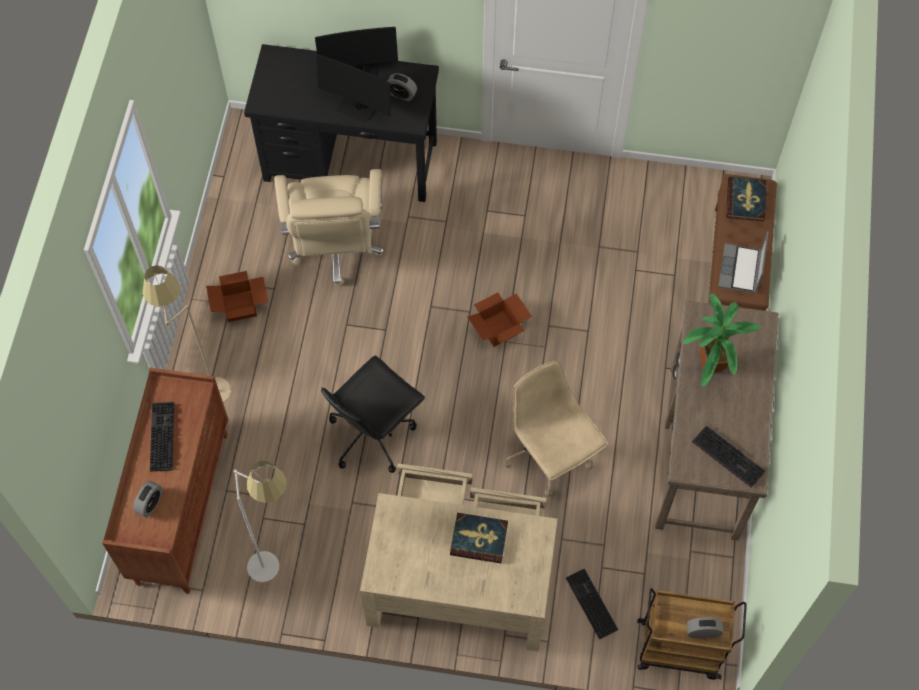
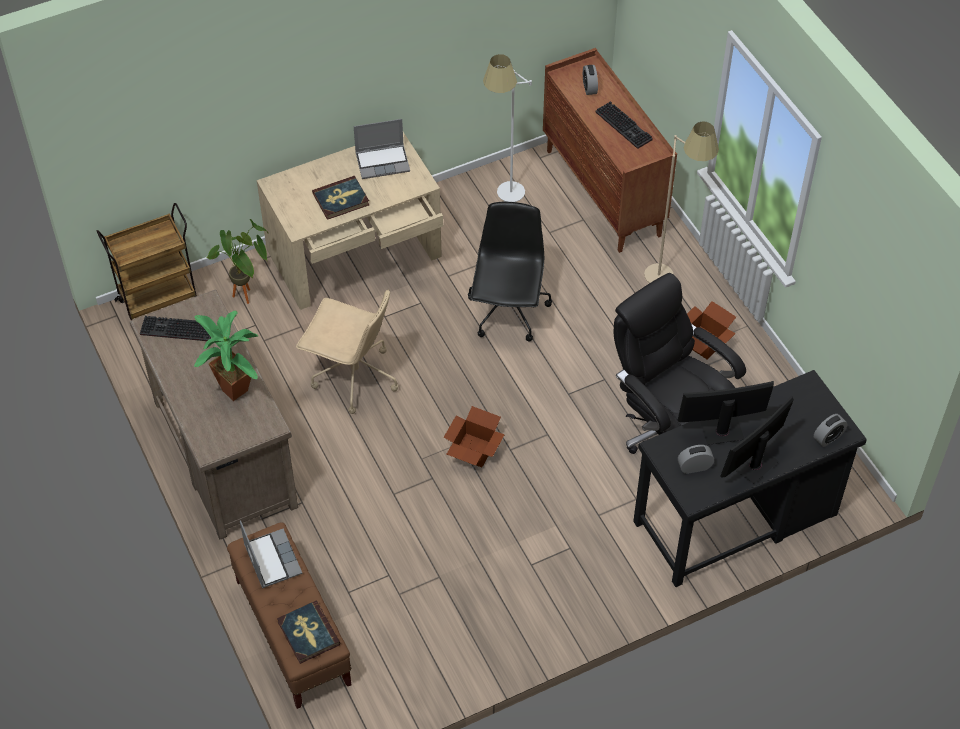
camera: 145 degrees right, 10 degrees down
(336, 253) = (668, 430): beige office chair -> black office chair
(407, 559) = (383, 162): none -> laptop
(589, 603) = (248, 297): keyboard -> potted plant
(703, 632) = (133, 242): alarm clock -> alarm clock (828, 437)

